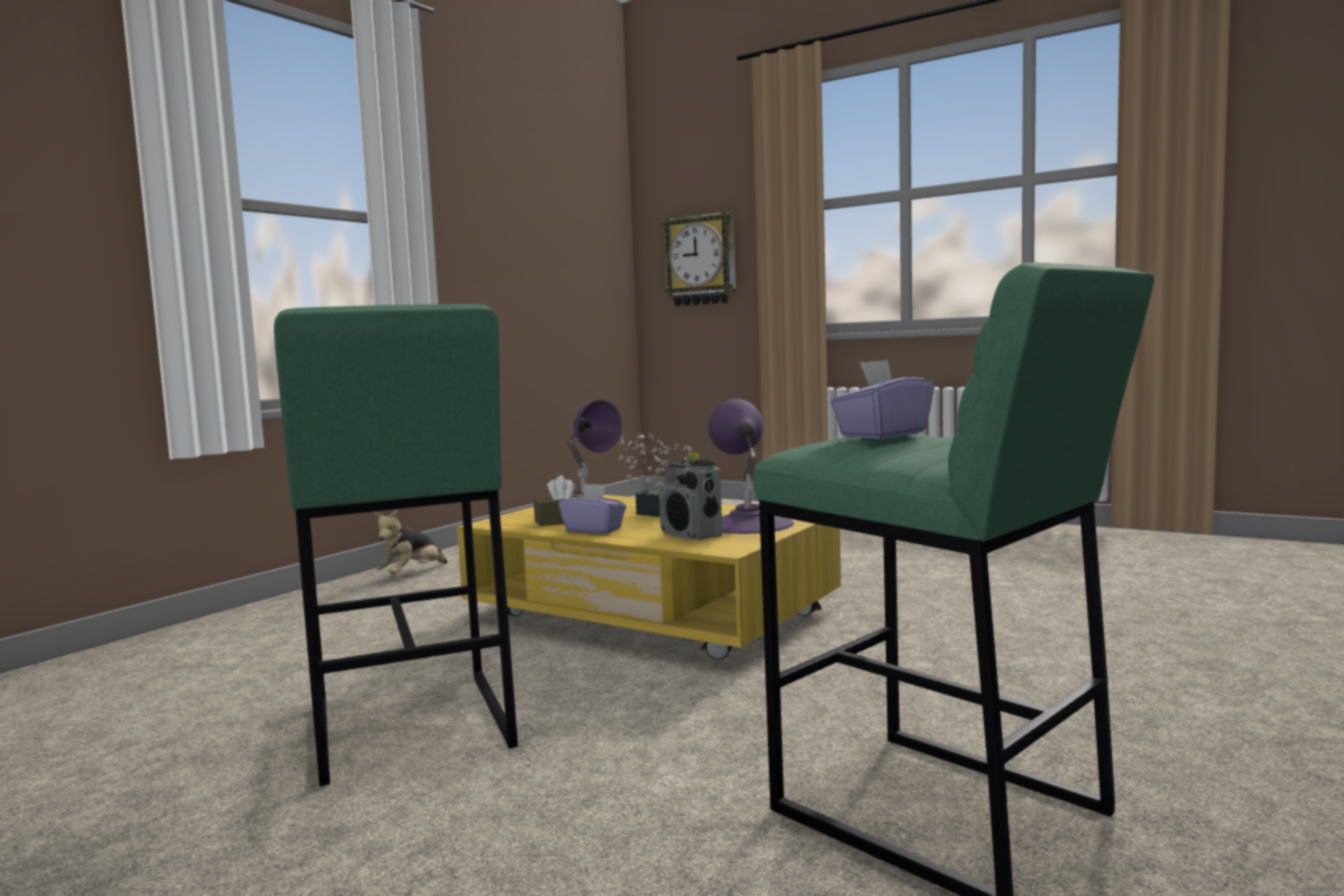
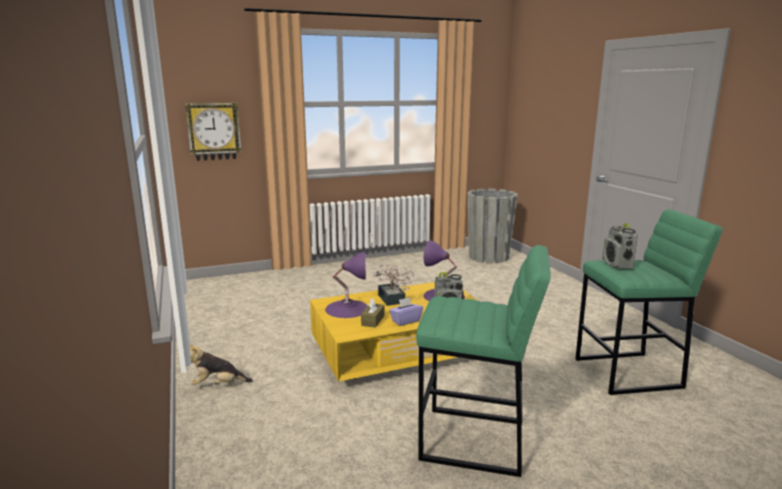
camera: 55 degrees left, 10 degrees up
(412, 574) = (218, 385): plush toy -> plush toy turned 105 degrees clockwise
(882, 435) = (617, 265): purple tissue box -> radio
(1241, 560) = (488, 256): none -> grey planter

